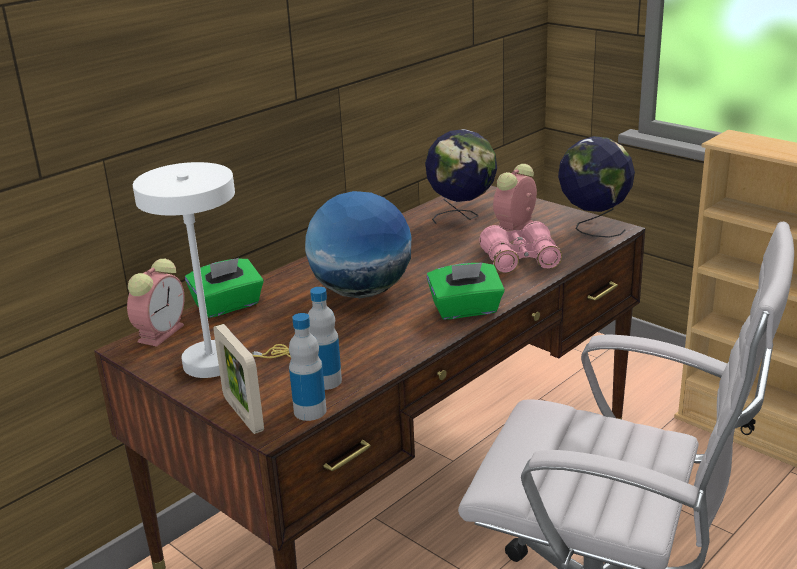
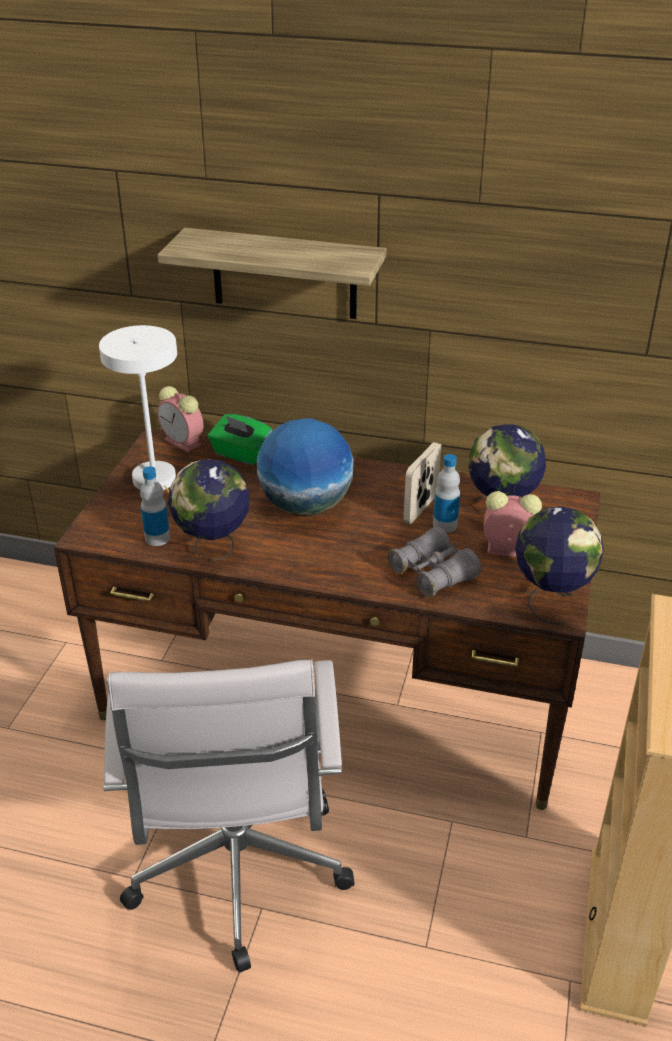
camera: 60 degrees right, 10 degrees up
(162, 332) = (184, 442): alarm clock -> alarm clock turned 45 degrees clockwise
(215, 74) = (284, 274): none -> shelf
(243, 414) = (96, 519): picture frame -> picture frame (420, 509)
(310, 411) = (114, 545): bottle -> bottle (445, 525)
(380, 352) = (213, 549): none -> globe
(466, 310) = (311, 570): green tissue box -> none
(520, 260) = (433, 573): pink binoculars -> grey binoculars

